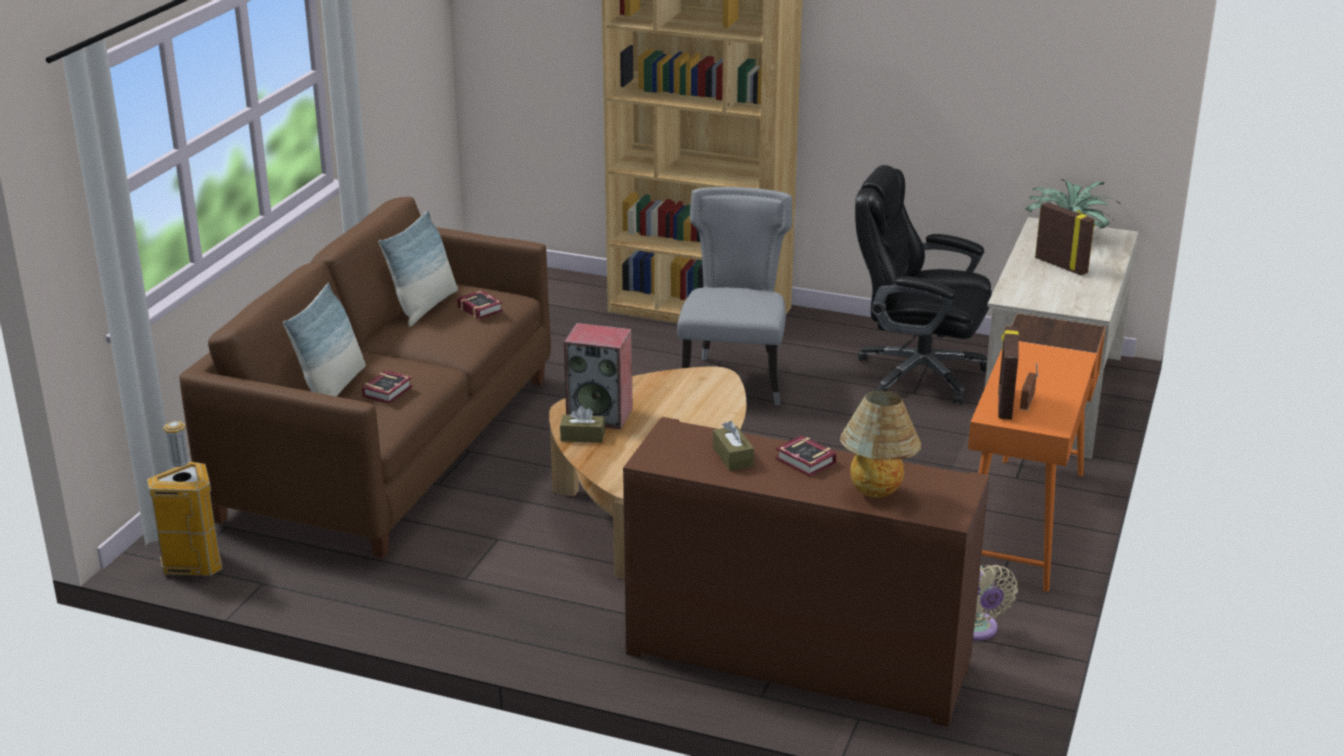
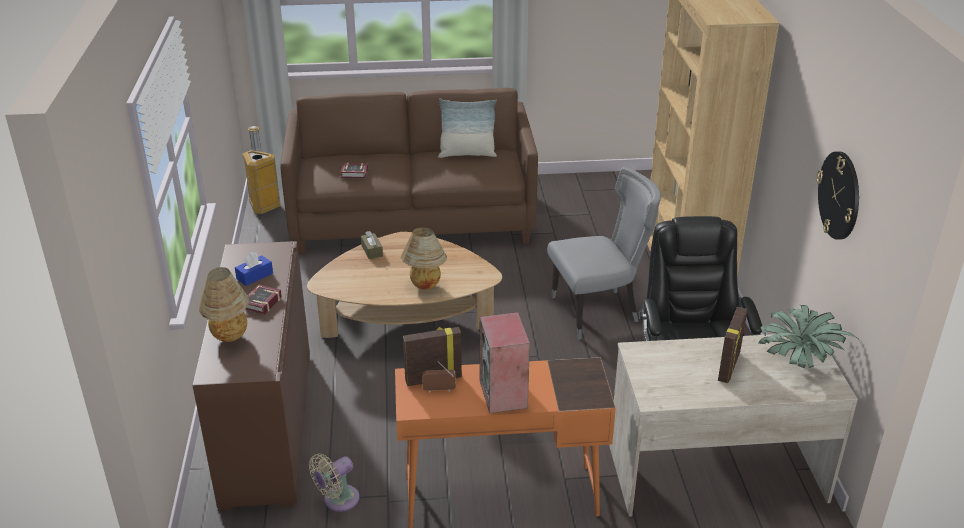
camera: 65 degrees right, 5 degrees up
(333, 388) = (349, 159): pillow -> none
(480, 308) = (478, 169): book -> none
(600, 415) = (402, 250): speaker -> speaker (504, 394)
(704, 418) = (424, 286): none -> table lamp
(733, 457) = (254, 276): brown tissue box -> blue tissue box
(1012, 70) = (839, 195): none -> wall clock

